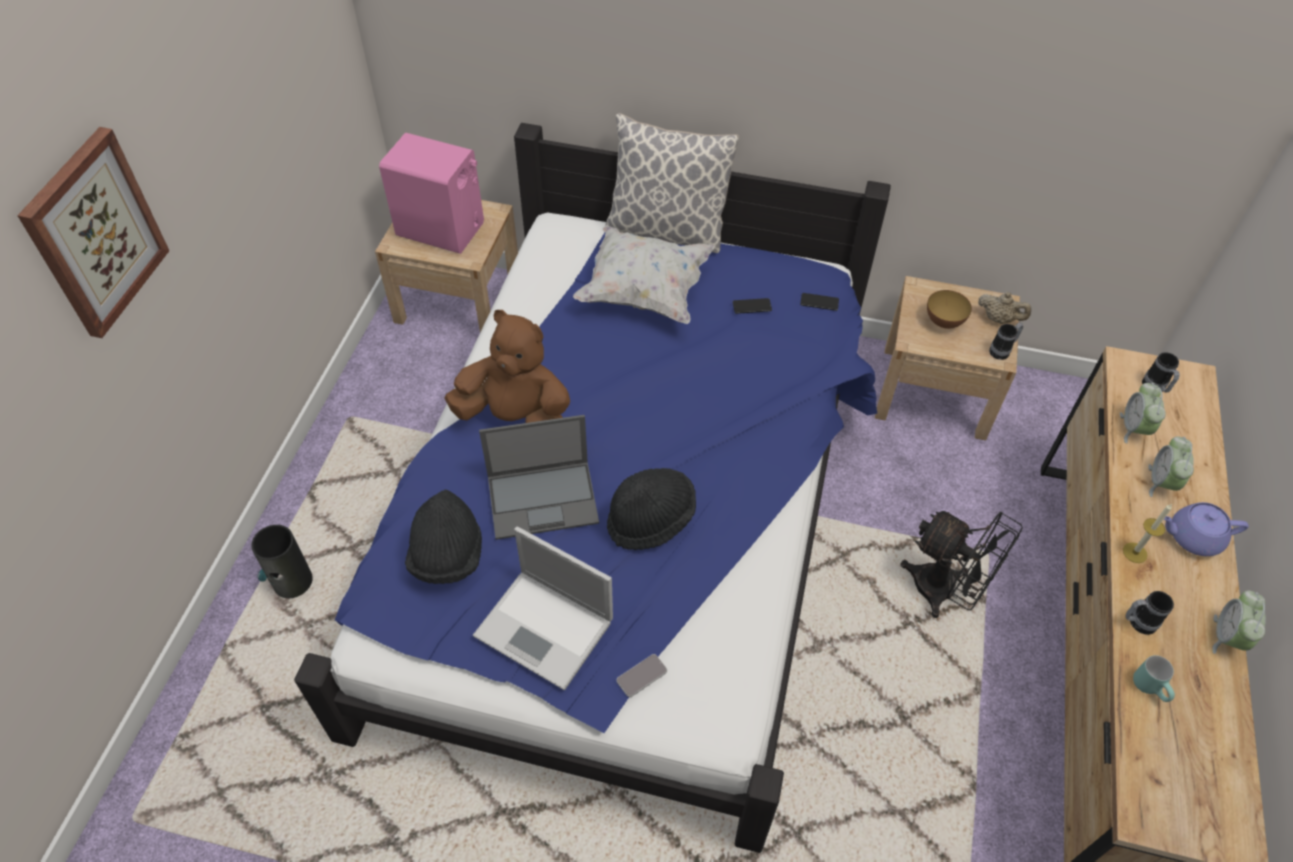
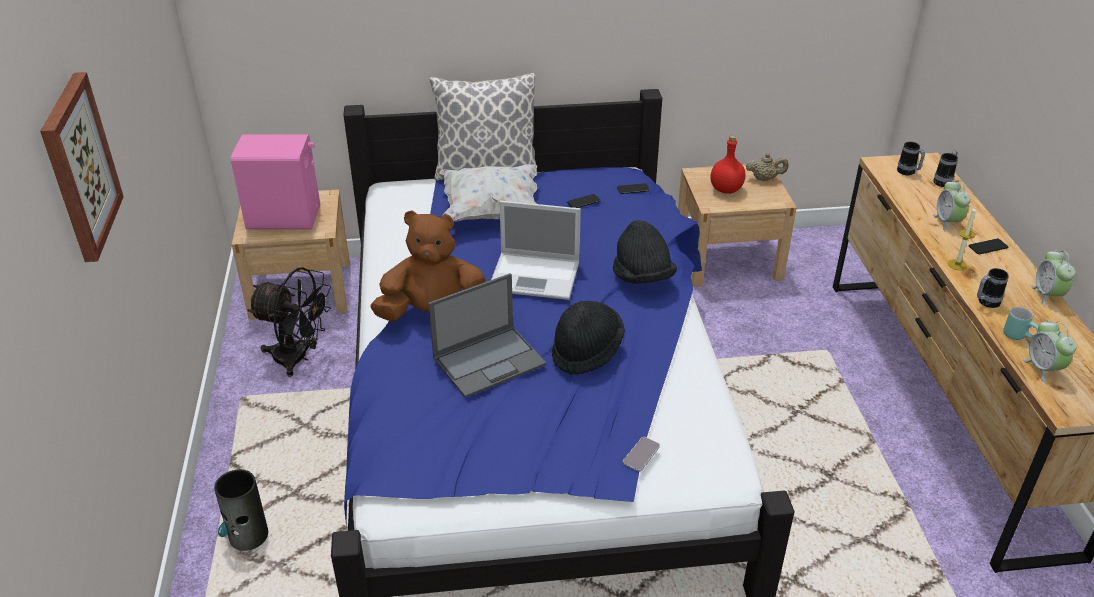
camera: 20 degrees left, 15 degrees down
(447, 556) = (429, 420): black hat -> black hat (642, 277)
(546, 629) = (544, 445): laptop -> laptop (536, 276)
(943, 322) = (726, 189): bowl -> red bottle
(944, 591) = (810, 384): black fan -> black fan (298, 358)
(1002, 351) = (779, 197): mug -> mug (944, 181)
(1133, 428) = (909, 197): alarm clock -> alarm clock (1043, 369)
(1192, 537) = (988, 247): purple teapot -> phone

